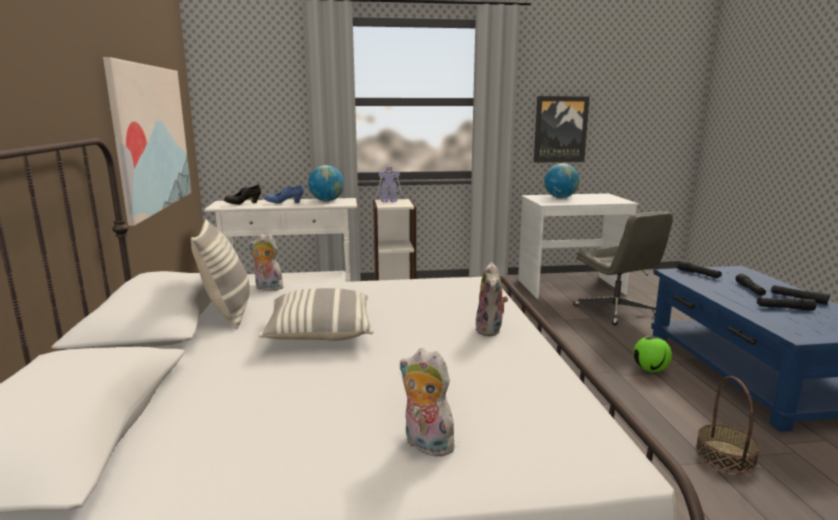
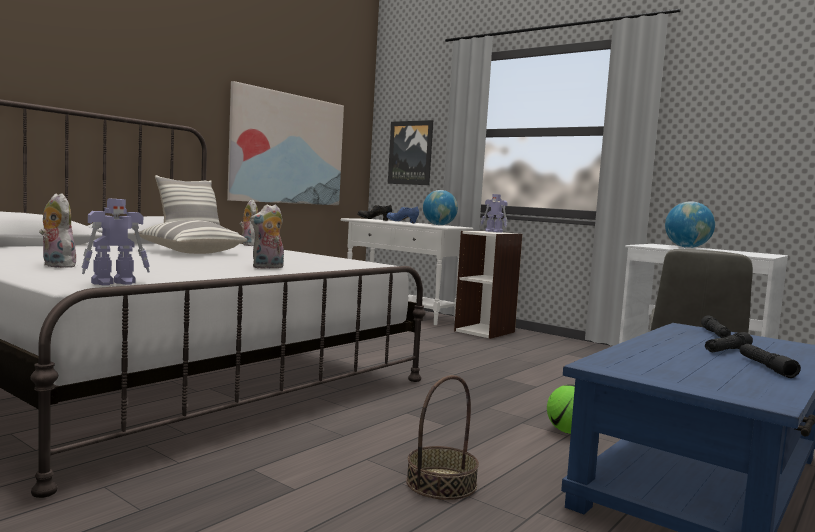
camera: 45 degrees right, 10 degrees down
(425, 445) = (56, 266): plush toy -> plush toy turned 45 degrees counterclockwise
(560, 129) = (728, 164): picture -> picture (411, 153)
(611, 437) = (115, 283): none -> toy robot
(784, 308) = (696, 362): black flashlight -> none

